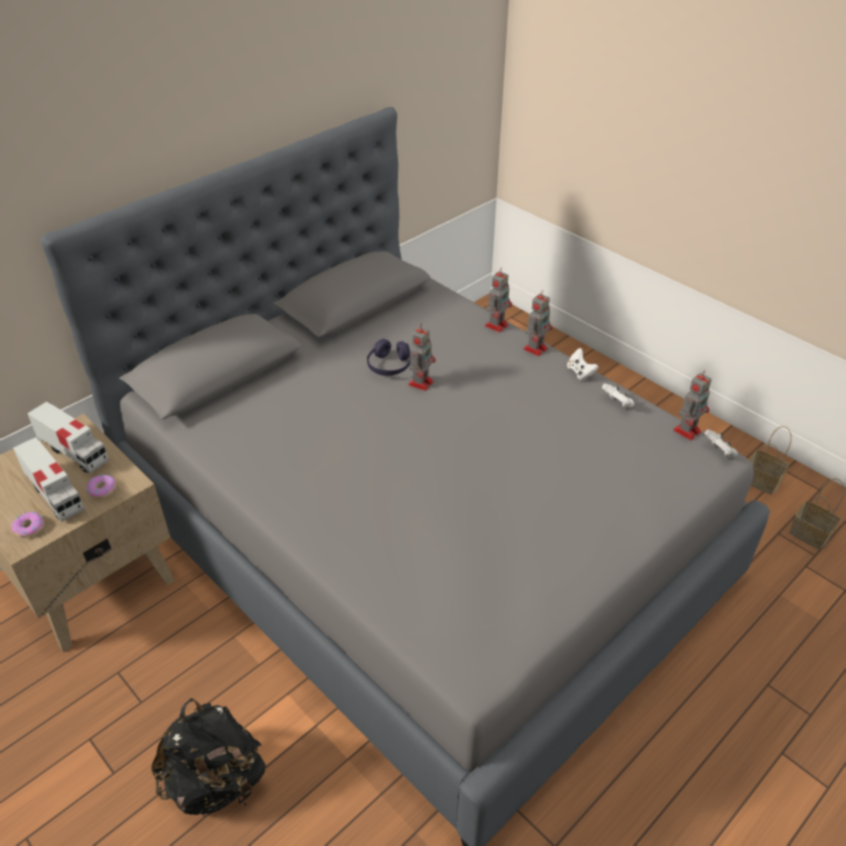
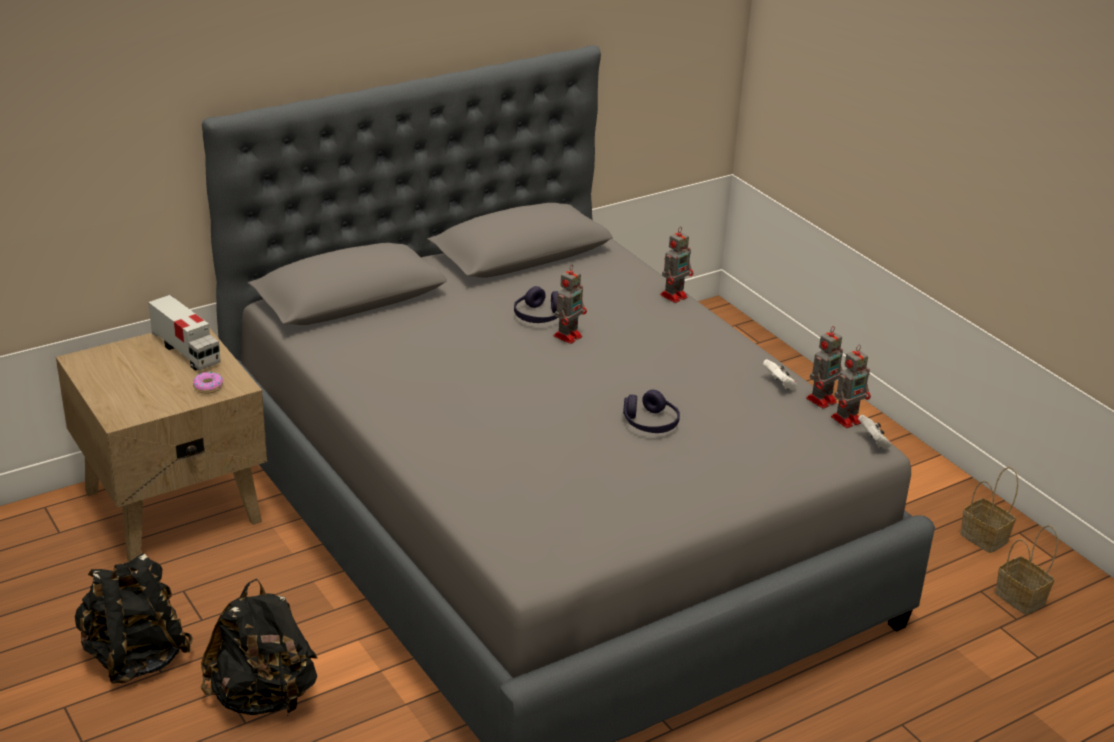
camera: 10 degrees right, 10 degrees down
(29, 528) = (130, 407): donut -> none
(55, 494) = (160, 383): toy truck -> none
(86, 760) = (135, 657): none -> black backpack
(523, 467) = (650, 423): none -> purple headphones
(536, 348) = (710, 323): toy robot -> toy robot (822, 399)
(580, 372) = (750, 351): white game controller -> none

